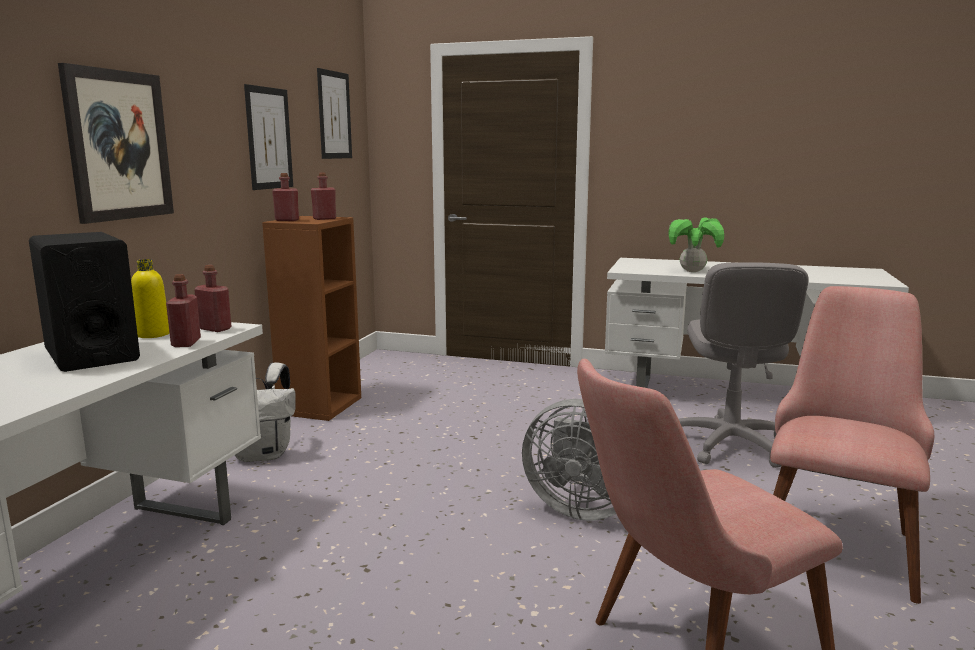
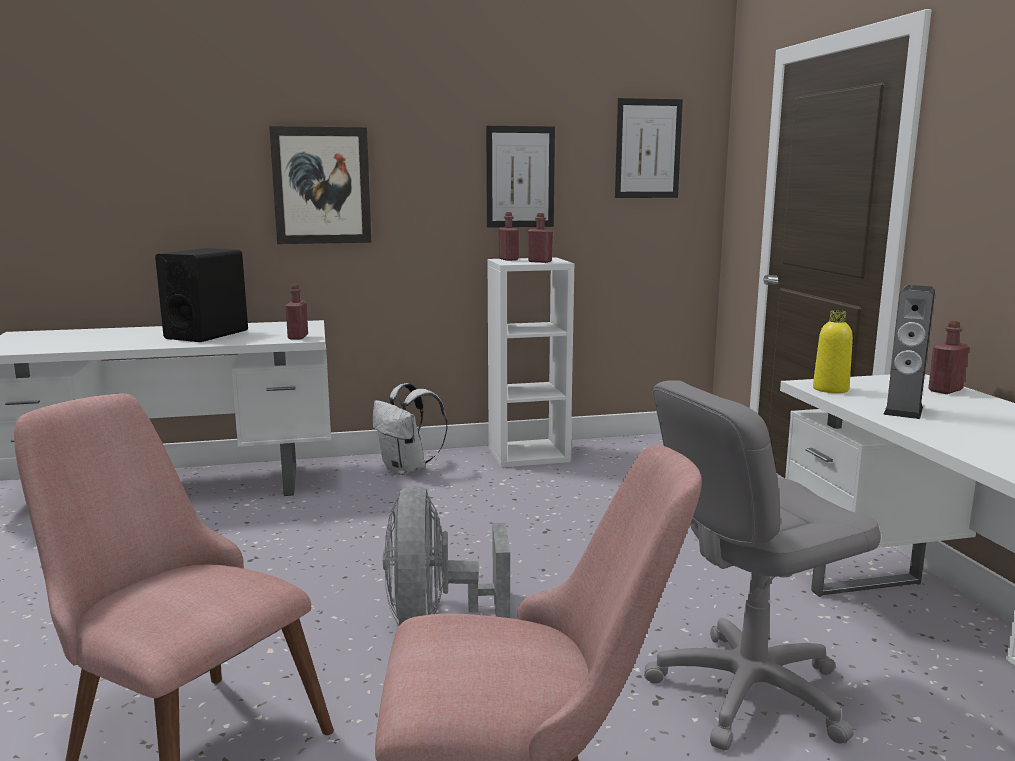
camera: 60 degrees right, 0 degrees up
(153, 334) = (269, 332): yellow bottle -> yellow bottle (830, 389)
(186, 343) = (252, 340): red bottle -> red bottle (945, 390)
(320, 405) = (529, 454): brown bookcase -> white bookcase
(692, 271) = (903, 410): potted plant -> speaker

